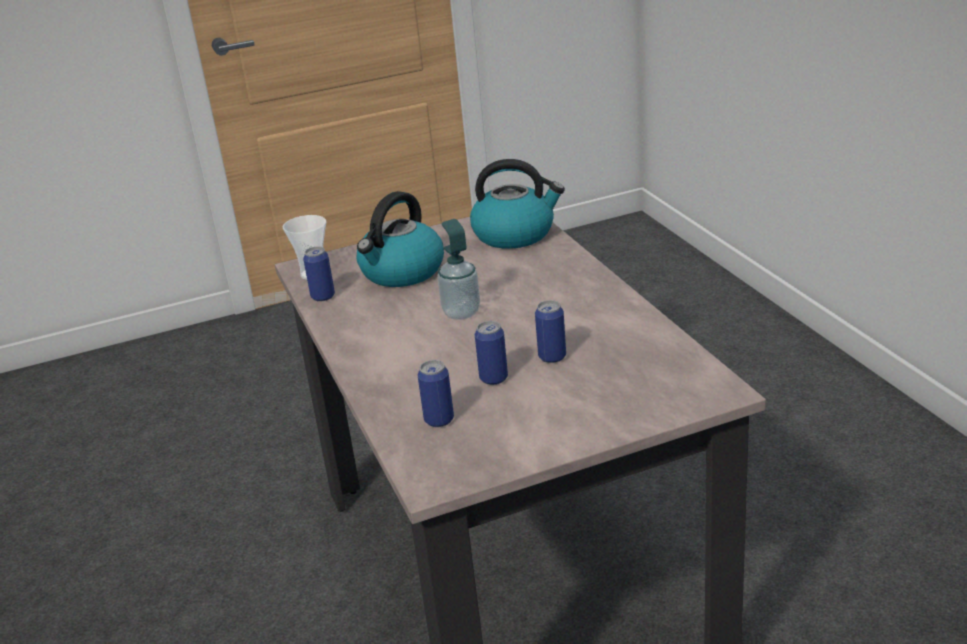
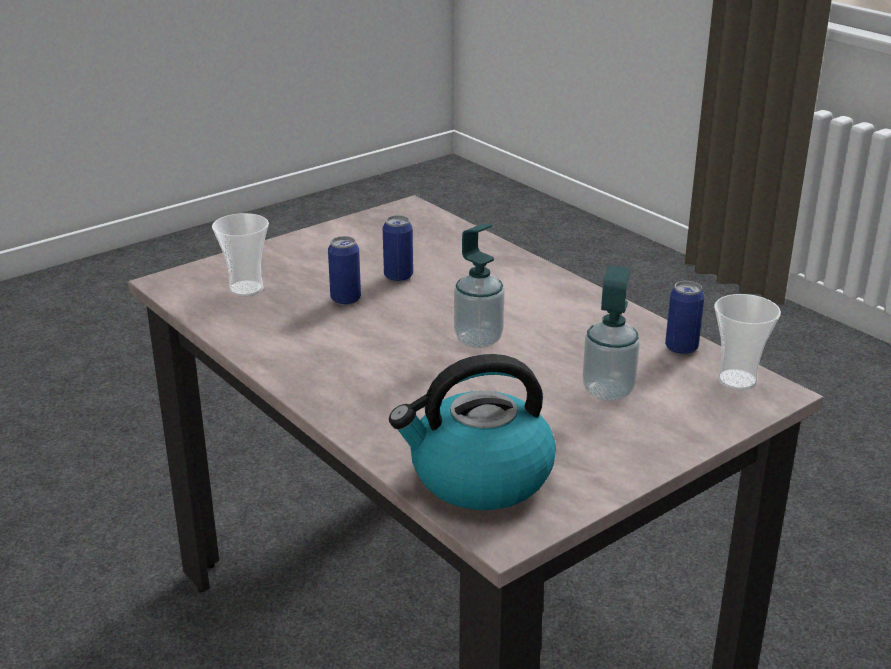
camera: 160 degrees right, 0 degrees up
(402, 272) = (608, 391): kettle -> soap dispenser
(439, 420) = (430, 243): can -> none
(643, 376) = (246, 289): none -> cup

